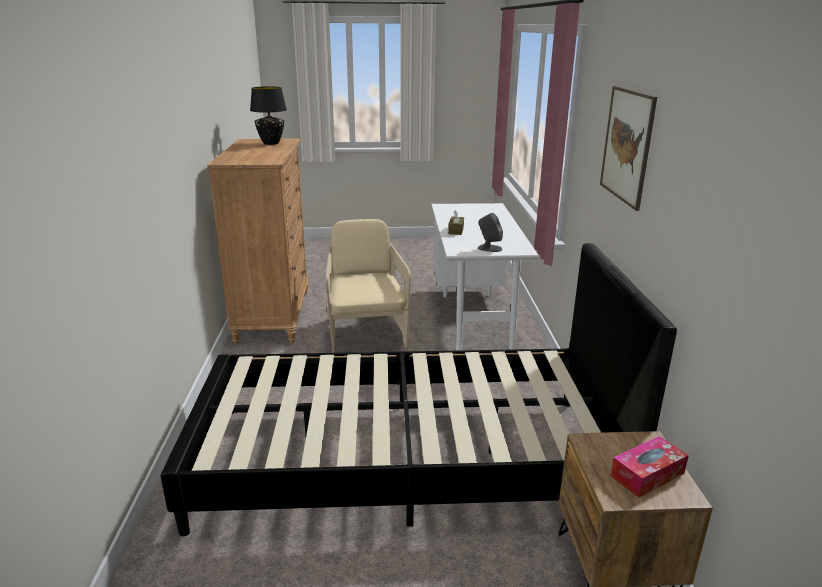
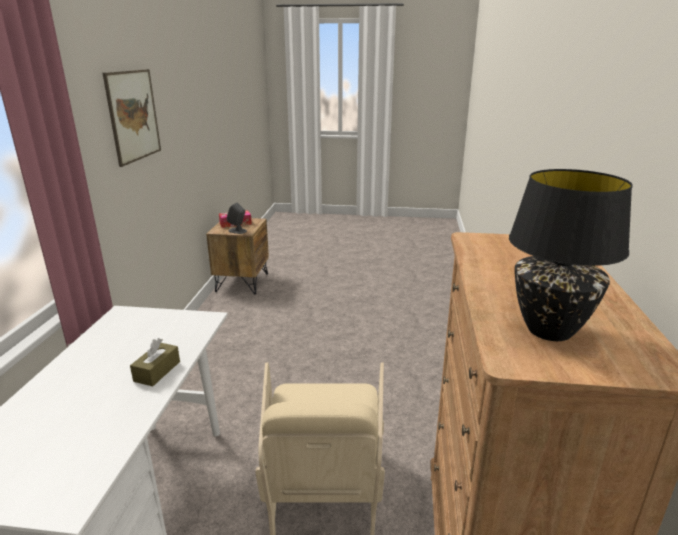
camera: 170 degrees left, 0 degrees up
(405, 460) = (322, 332): black bed -> none
(489, 248) = (158, 321): grey speaker -> grey speaker (238, 231)

